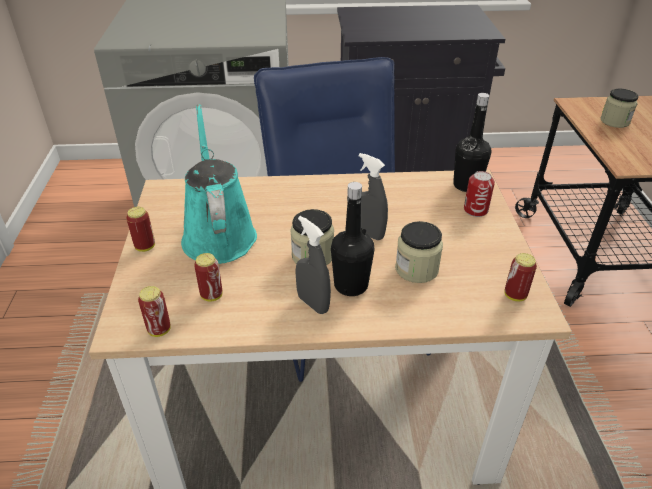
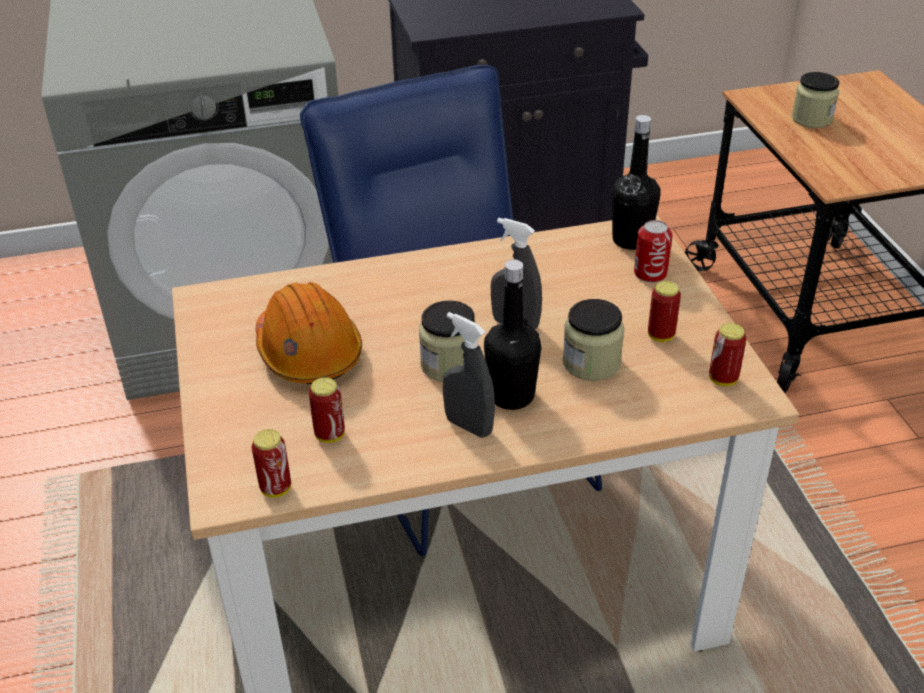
camera: 10 degrees left, 0 degrees up
(145, 247) = (211, 383): can -> can (661, 335)
(218, 234) = (308, 352): turquoise watering can -> orange hard hat

